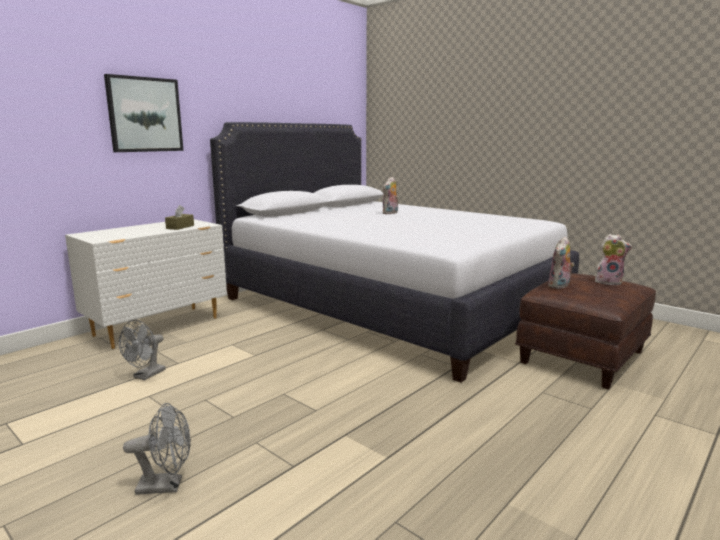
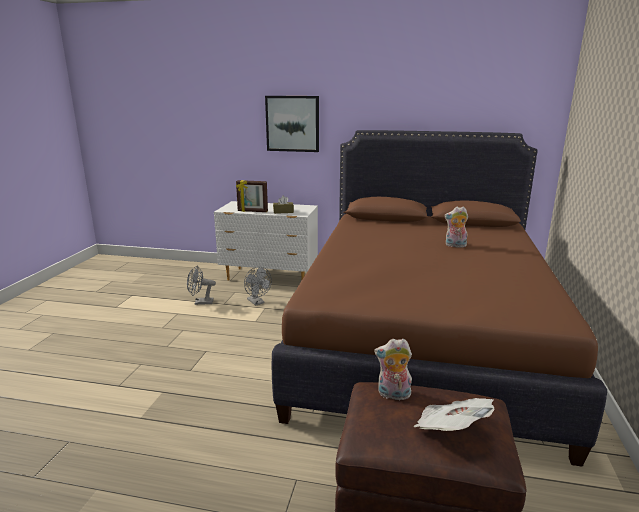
camera: 60 degrees right, 5 degrees up
(144, 233) = (252, 211): none -> picture frame
(167, 485) = (90, 355): grey fan -> grey fan (257, 302)
(390, 304) = (422, 339): white bed -> brown bed
(609, 282) = (450, 429): plush toy -> newspaper

